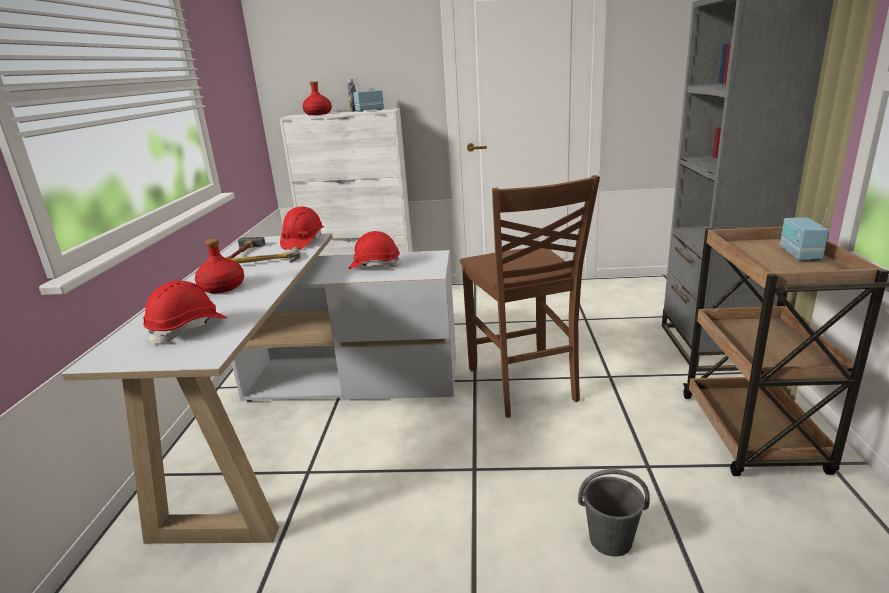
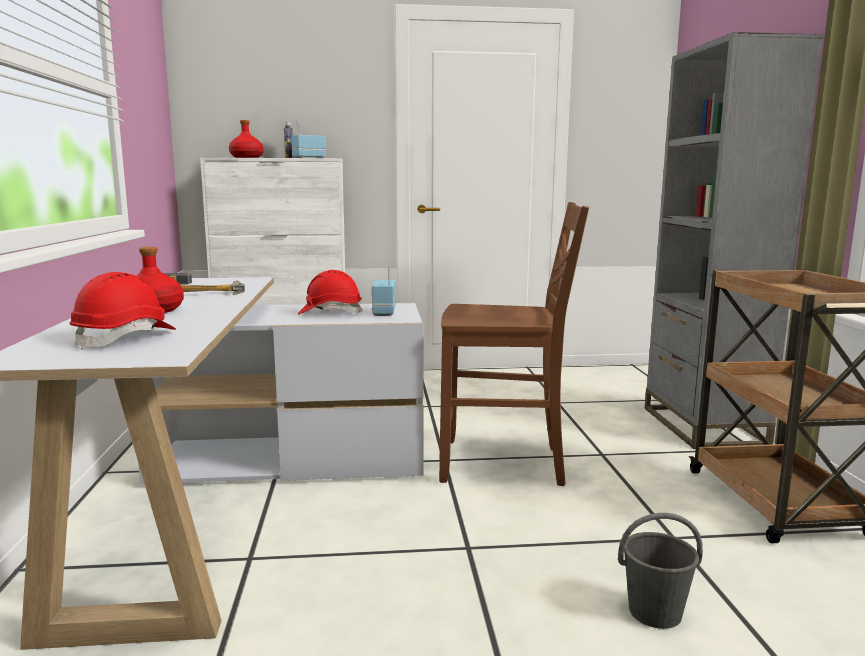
camera: 10 degrees left, 10 degrees down
(303, 242) = (240, 282): red hard hat -> none
(523, 385) = (504, 464): brown chair -> brown chair turned 60 degrees counterclockwise
(799, 254) = (817, 292): radio -> radio (383, 312)

